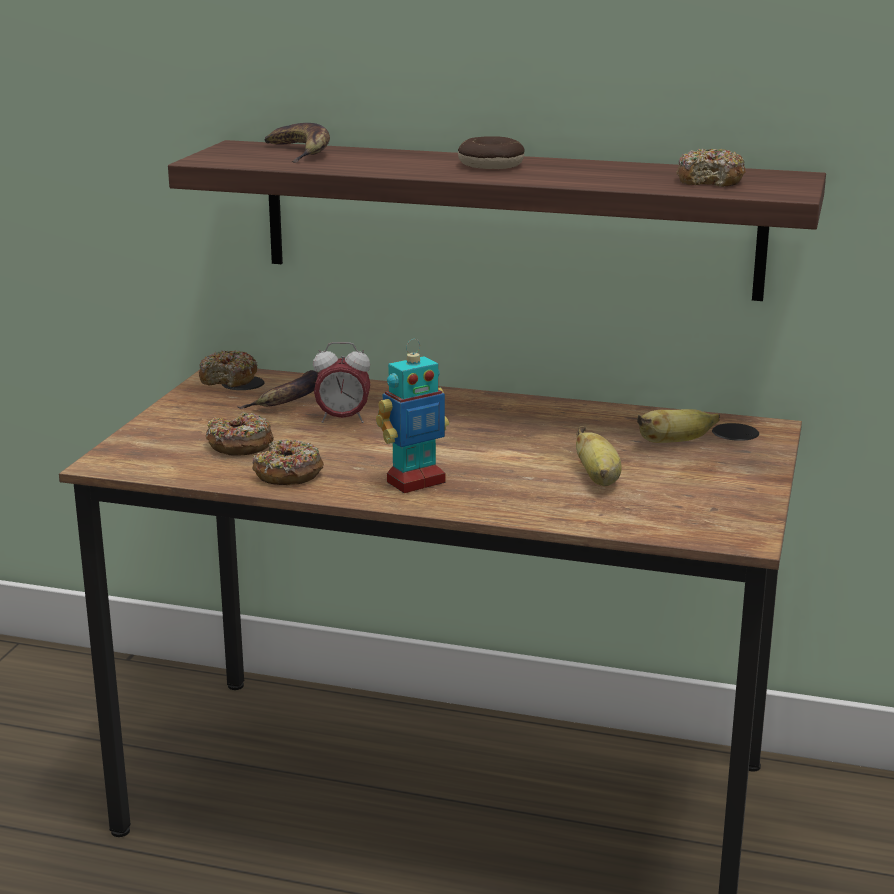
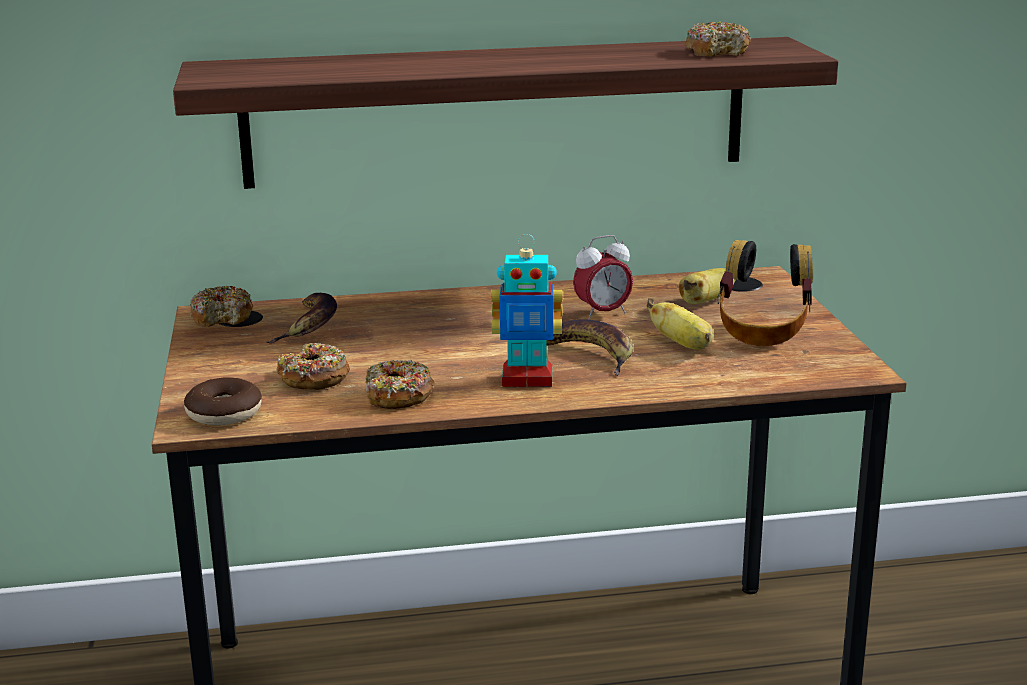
camera: 25 degrees left, 0 degrees up
(300, 152) = (290, 65): banana -> banana (587, 354)
(343, 419) = (386, 335): alarm clock -> alarm clock (602, 313)
(415, 482) = (527, 379): toy robot -> toy robot turned 60 degrees clockwise
(491, 165) = (500, 58): donut -> donut (224, 414)
(696, 481) = (763, 331): none -> headphones

